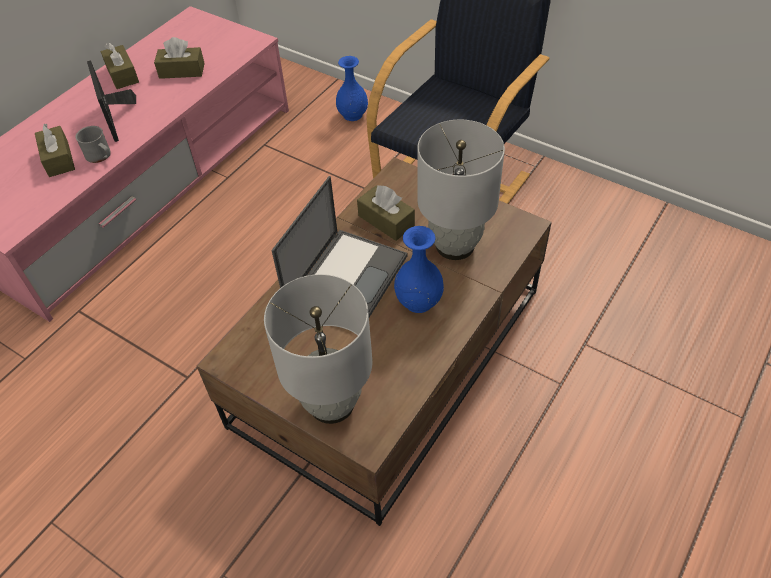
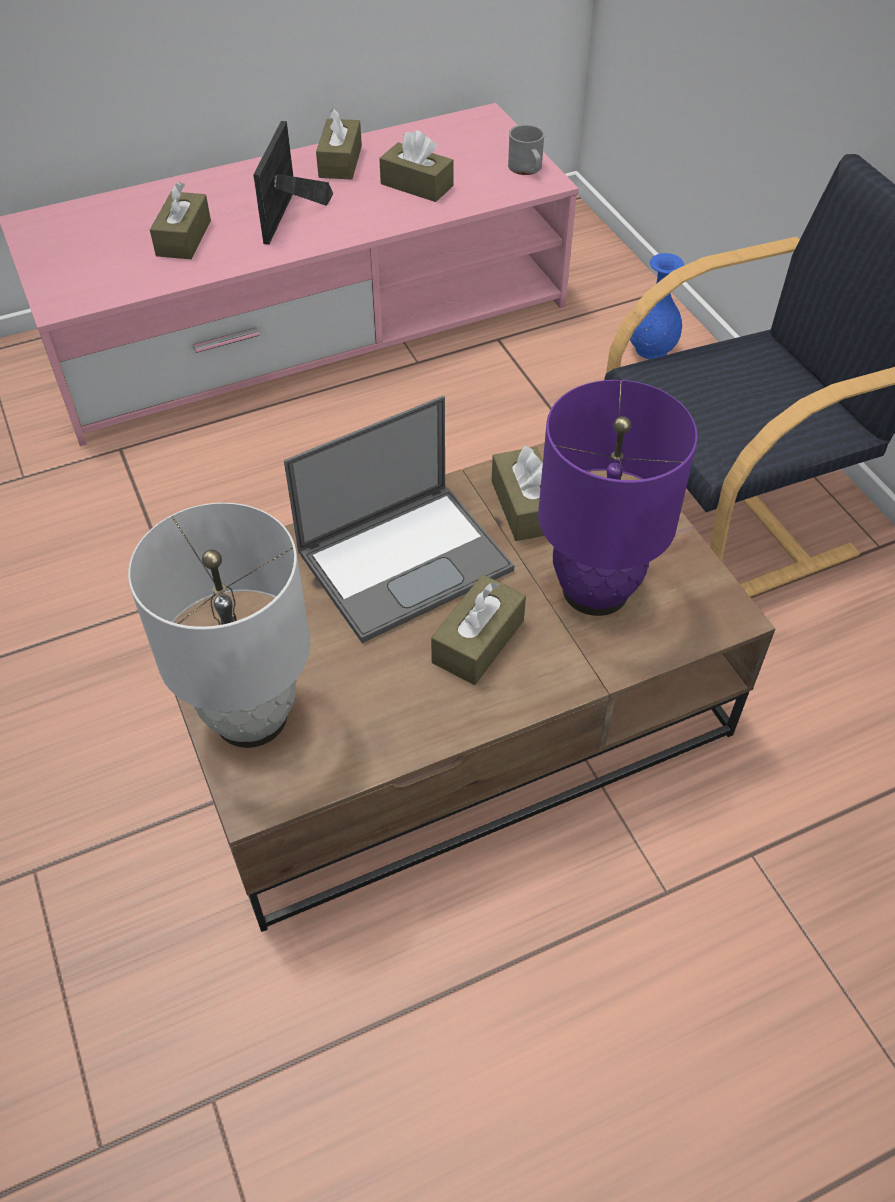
camera: 30 degrees right, 0 degrees up
(101, 156) = (233, 255): grey mug -> grey mug (527, 169)
(418, 301) = (478, 641): blue vase -> brown tissue box
(455, 245) = (594, 590): white table lamp -> purple table lamp

